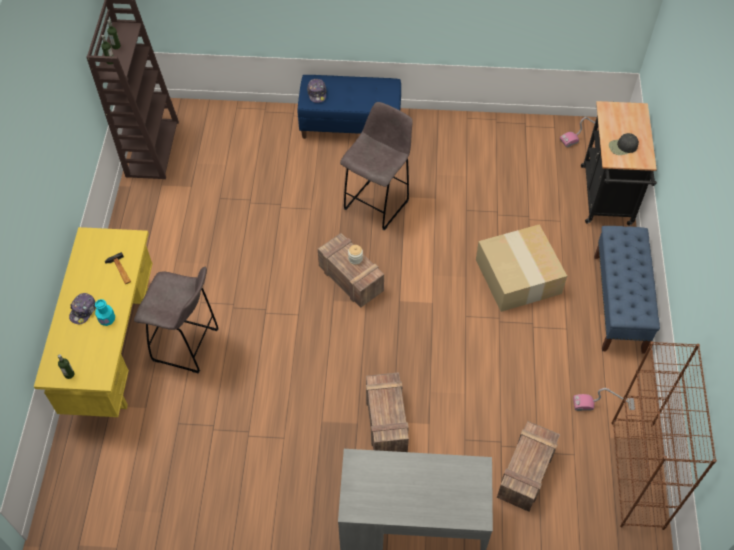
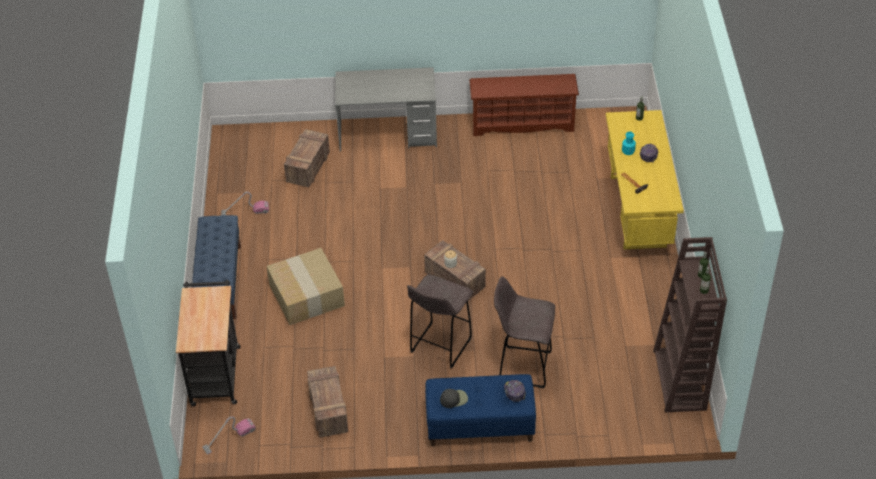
camera: 175 degrees right, 10 degrees down
(188, 346) = (579, 219): grey stool -> grey stool (523, 366)
(215, 523) = (522, 123): none -> brown shoe rack
(386, 422) = (412, 186): crate -> crate (328, 409)
(623, 147) = (209, 305): black cap -> black cap (454, 399)
(637, 475) = (227, 173): brown bookcase -> none

